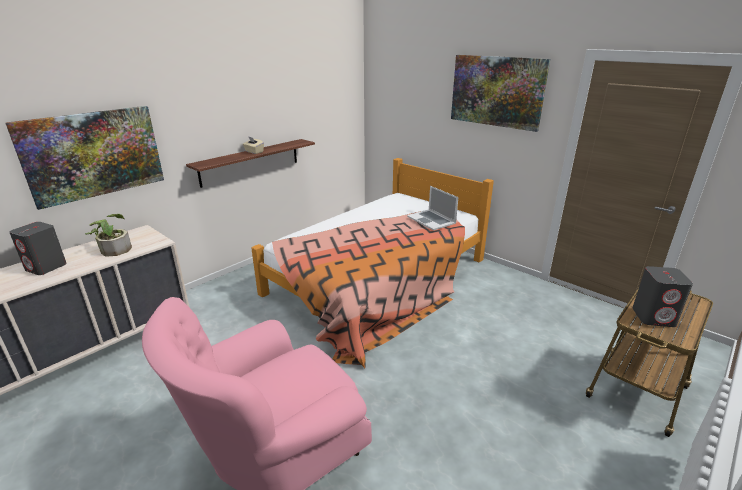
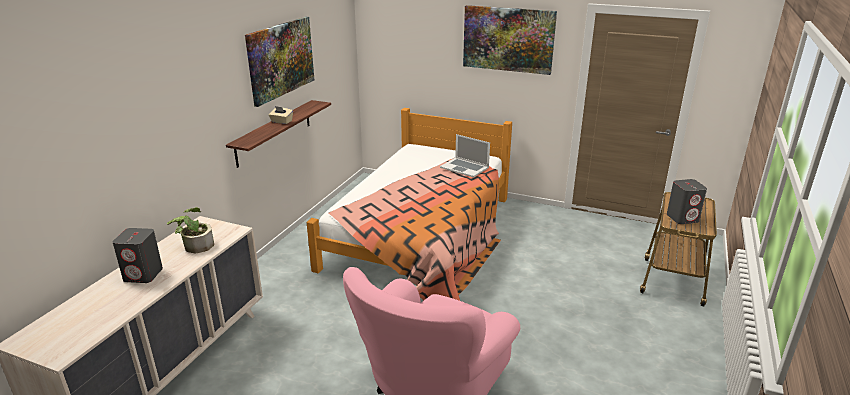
camera: 20 degrees left, 0 degrees up
(94, 154) = (157, 148): picture -> picture (281, 59)

